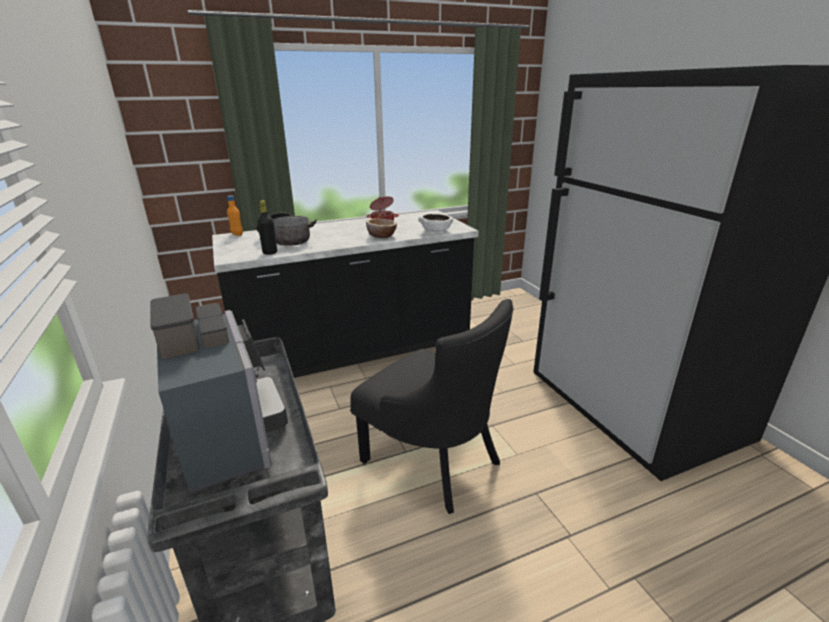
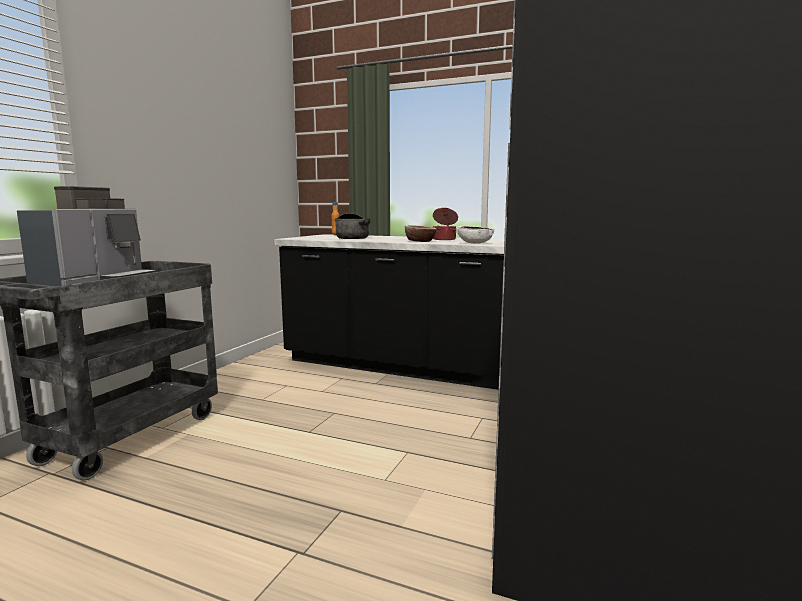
camera: 45 degrees right, 15 degrees down
(270, 252) = (319, 239): black bottle -> none
(430, 460) = (313, 444): black chair -> none

